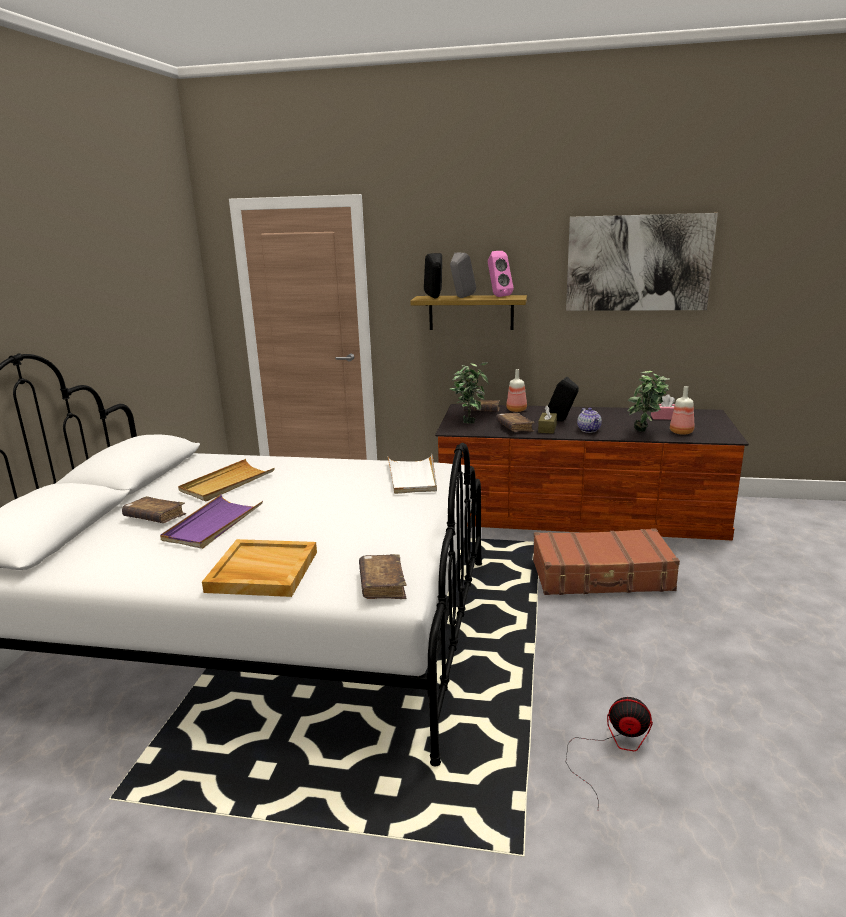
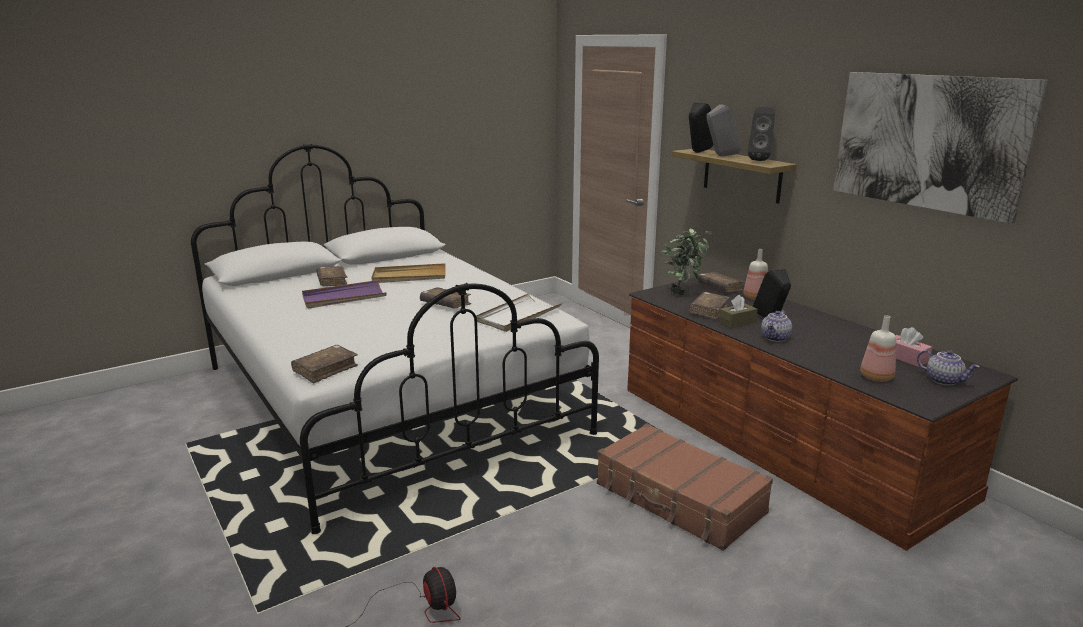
camera: 45 degrees right, 0 degrees up
(261, 572) = (298, 333): beige tray -> none
(330, 492) = (445, 304): none -> brown book
(498, 296) = (759, 160): pink speaker -> black speaker
(645, 432) = (832, 362): potted plant -> none
(706, 422) = (944, 380): none -> teapot

